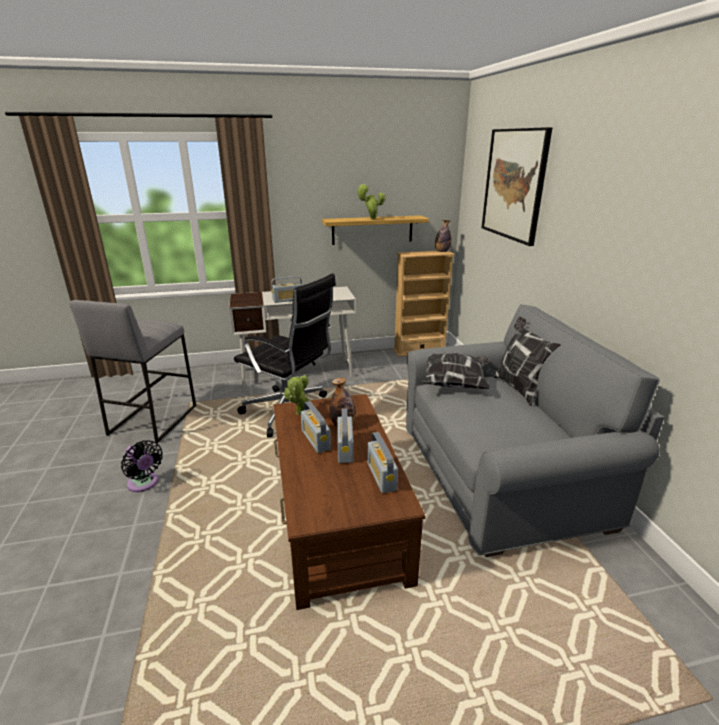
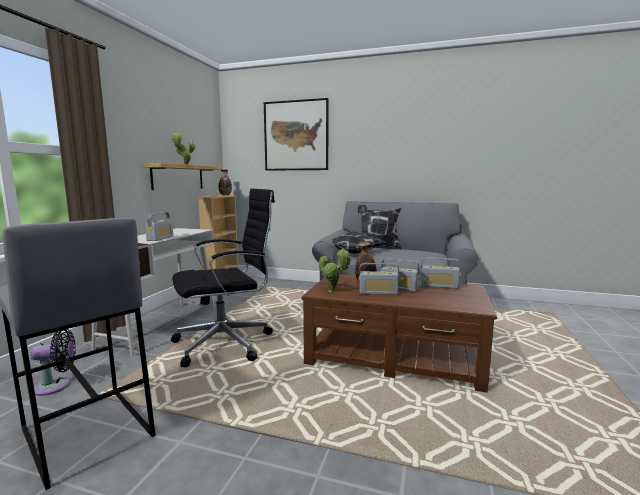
camera: 60 degrees left, 15 degrees down
(144, 484) = (239, 457): black fan -> black fan (56, 386)

